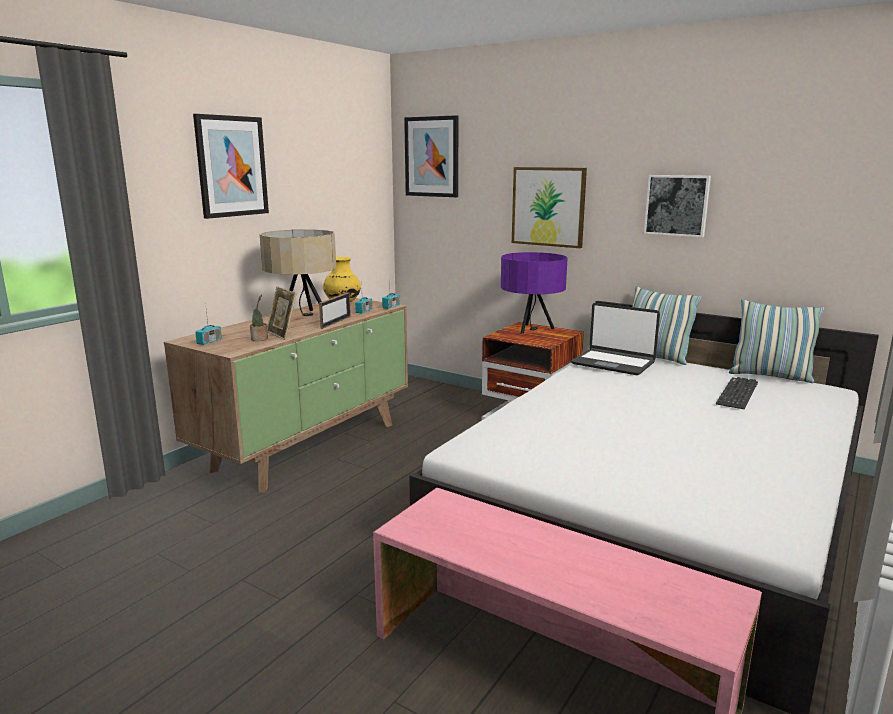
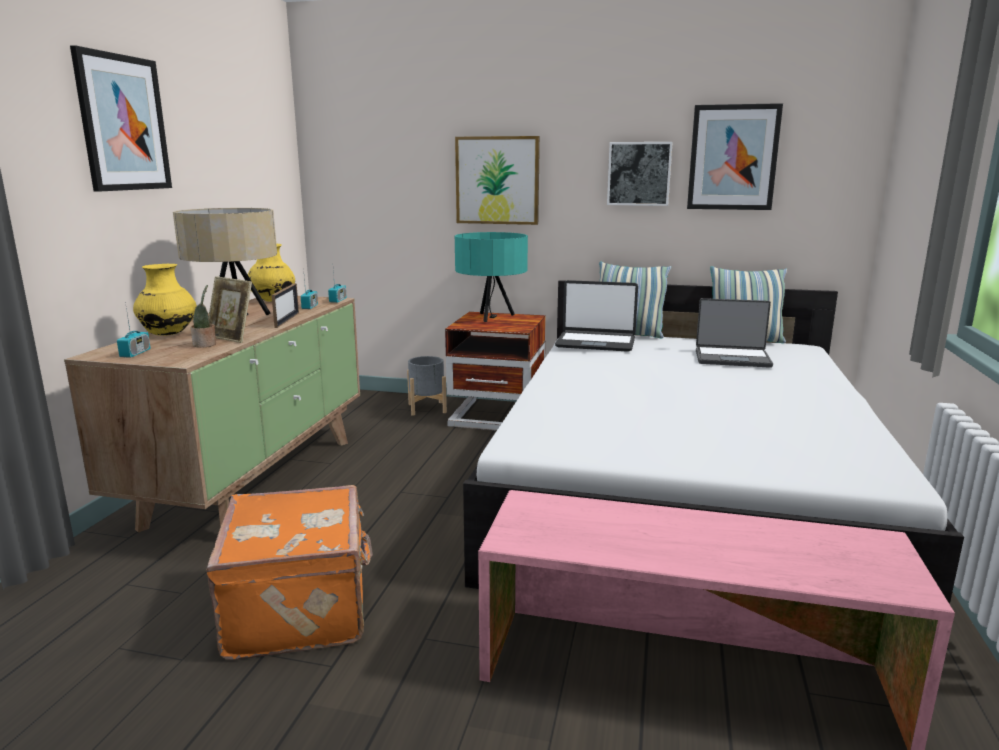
camera: 20 degrees left, 0 degrees up
(244, 327) = (169, 334): none -> yellow vase
(284, 551) = (301, 608): none -> orange suitcase
(432, 157) = (350, 126): picture -> picture (733, 157)
(473, 403) = (427, 408): none -> grey planter
(531, 330) = (491, 318): purple table lamp -> turquoise table lamp
(737, 393) = (732, 358): keyboard -> laptop

